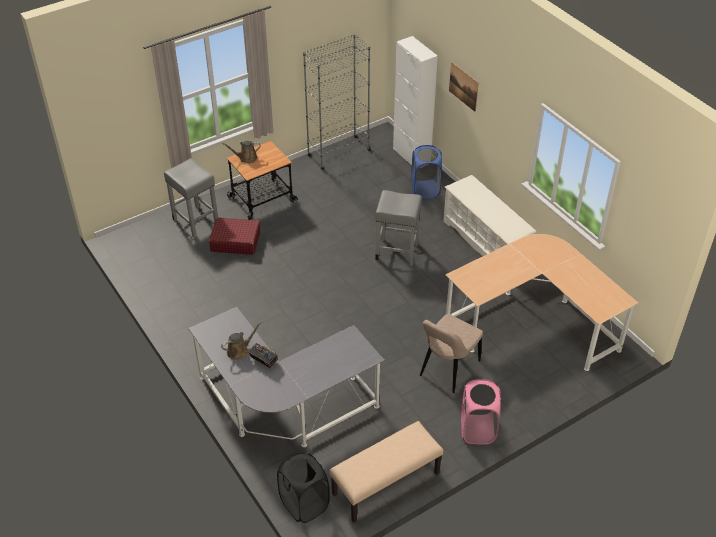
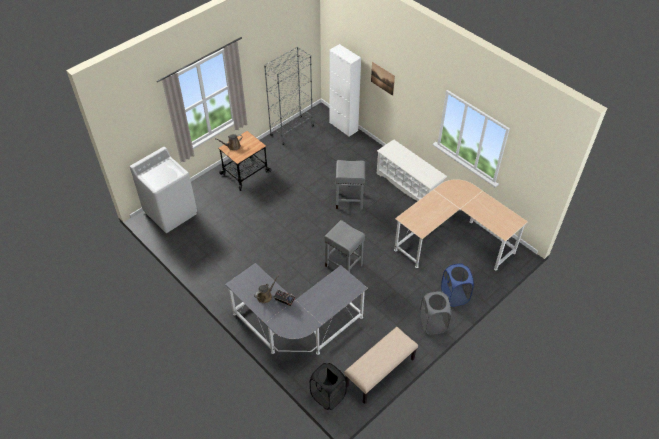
camera: 10 degrees left, 5 degrees up
(150, 237) = (171, 212): none -> white washing machine
(196, 222) = (202, 196): grey stool -> grey stool (344, 265)
(235, 242) = (233, 208): red suitcase -> none
(425, 190) = (359, 151): blue laundry basket -> blue laundry basket (454, 296)
(448, 370) = (403, 283): beige chair -> none
(477, 429) = (433, 323): pink laundry basket -> grey laundry basket

